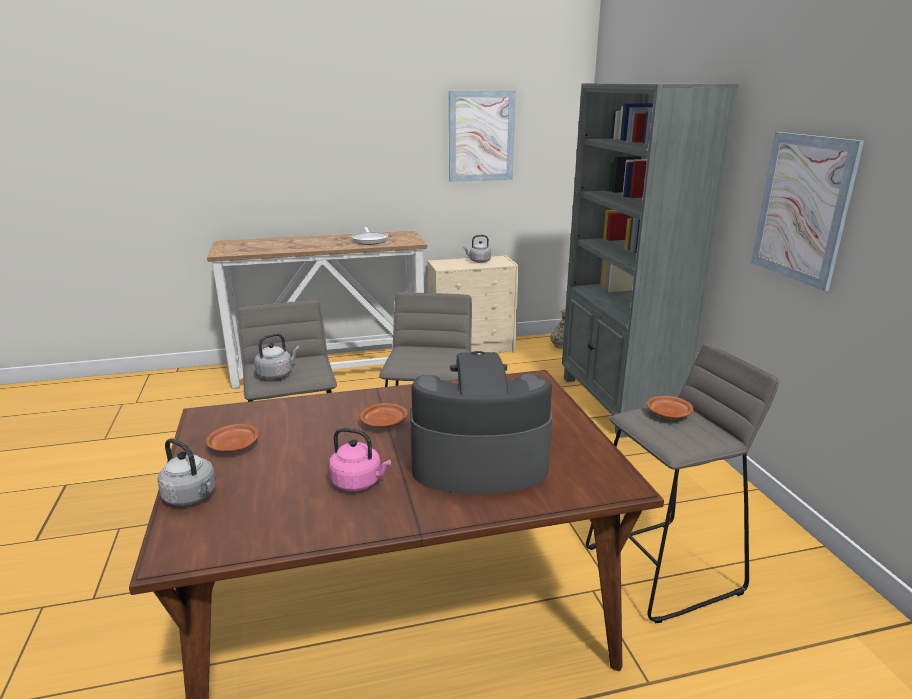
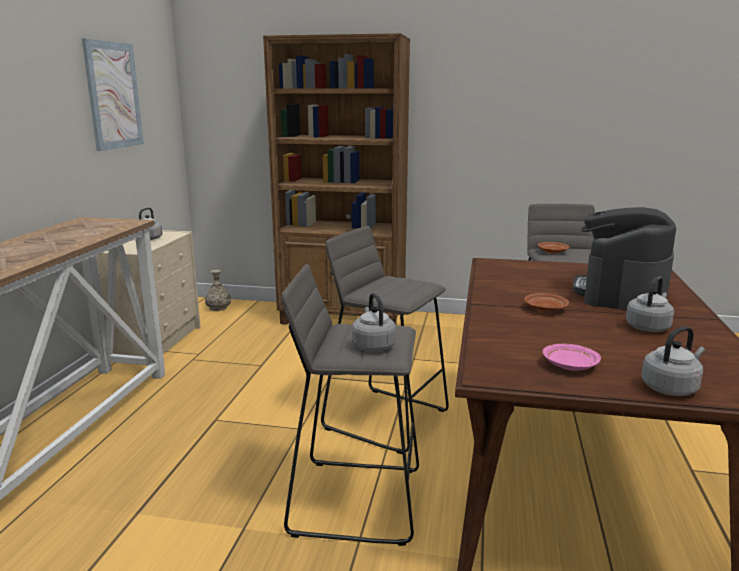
camera: 65 degrees left, 5 degrees down
(234, 445) = (569, 365): brown plate -> pink plate
(359, 482) = (648, 327): pink kettle -> grey kettle
(370, 240) = (79, 232): frying pan -> none
(617, 403) = (343, 318): grey bookcase -> brown bookcase
(802, 208) = (487, 118): picture -> none

